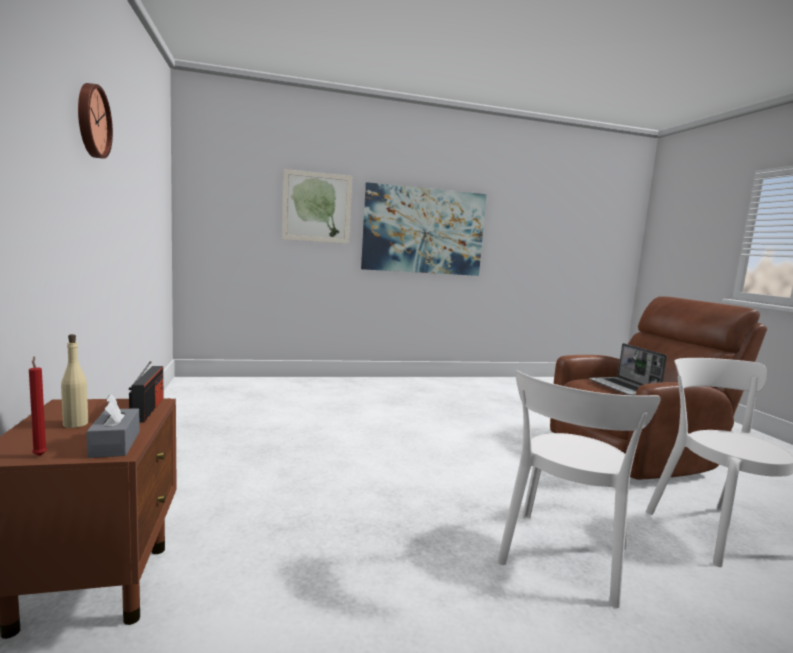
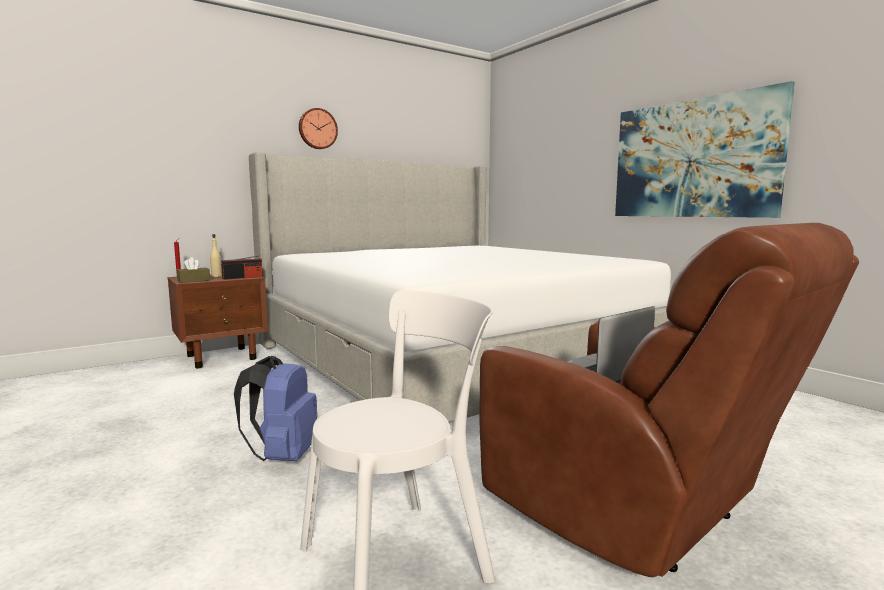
camera: 70 degrees right, 0 degrees up
(115, 444) = (194, 281): grey tissue box -> brown tissue box
(317, 207) = (579, 152): picture -> none
(325, 428) = (452, 356): none -> bed
(562, 558) = (283, 456): white chair -> blue backpack

